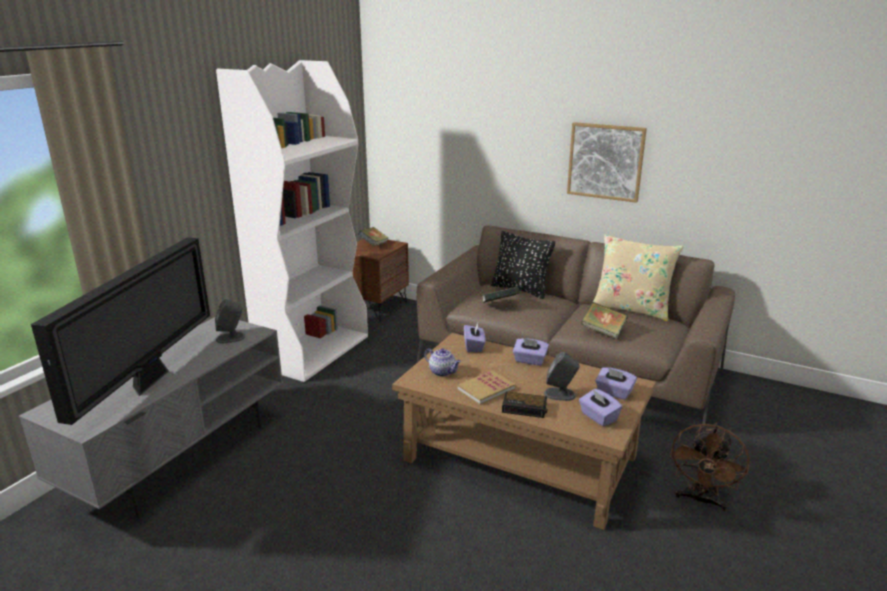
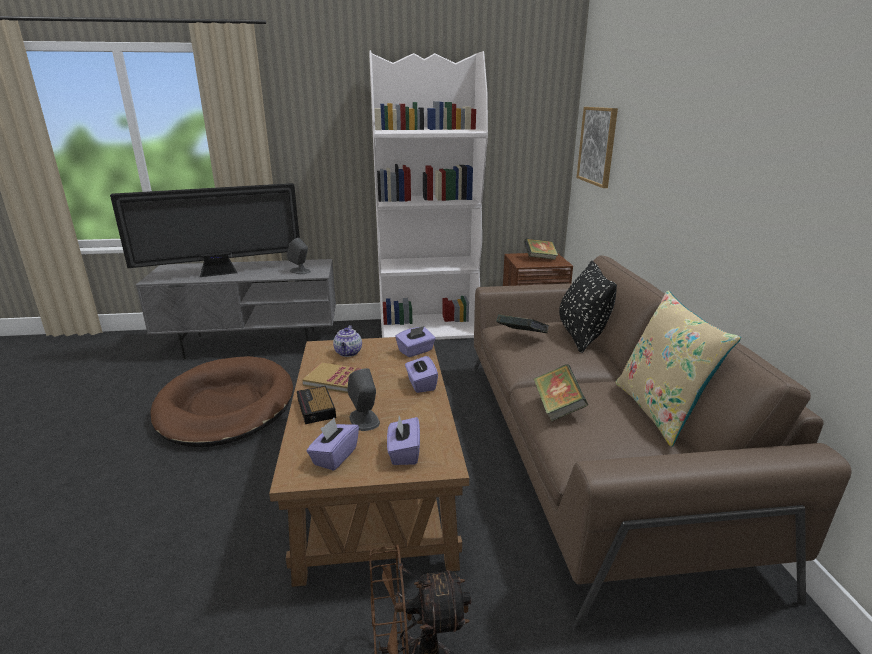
camera: 55 degrees right, 0 degrees up
(306, 507) = (226, 406): none -> brown dog bed
(605, 161) = (733, 188): picture -> picture (597, 146)

